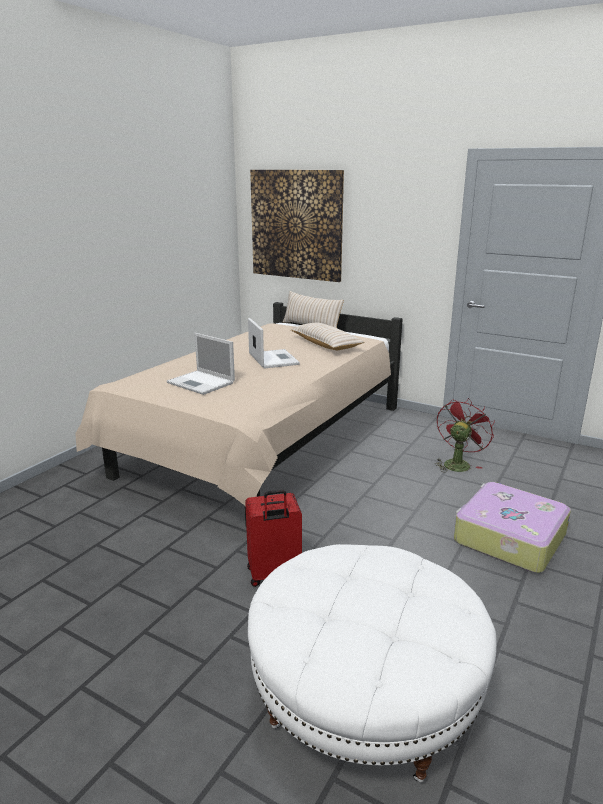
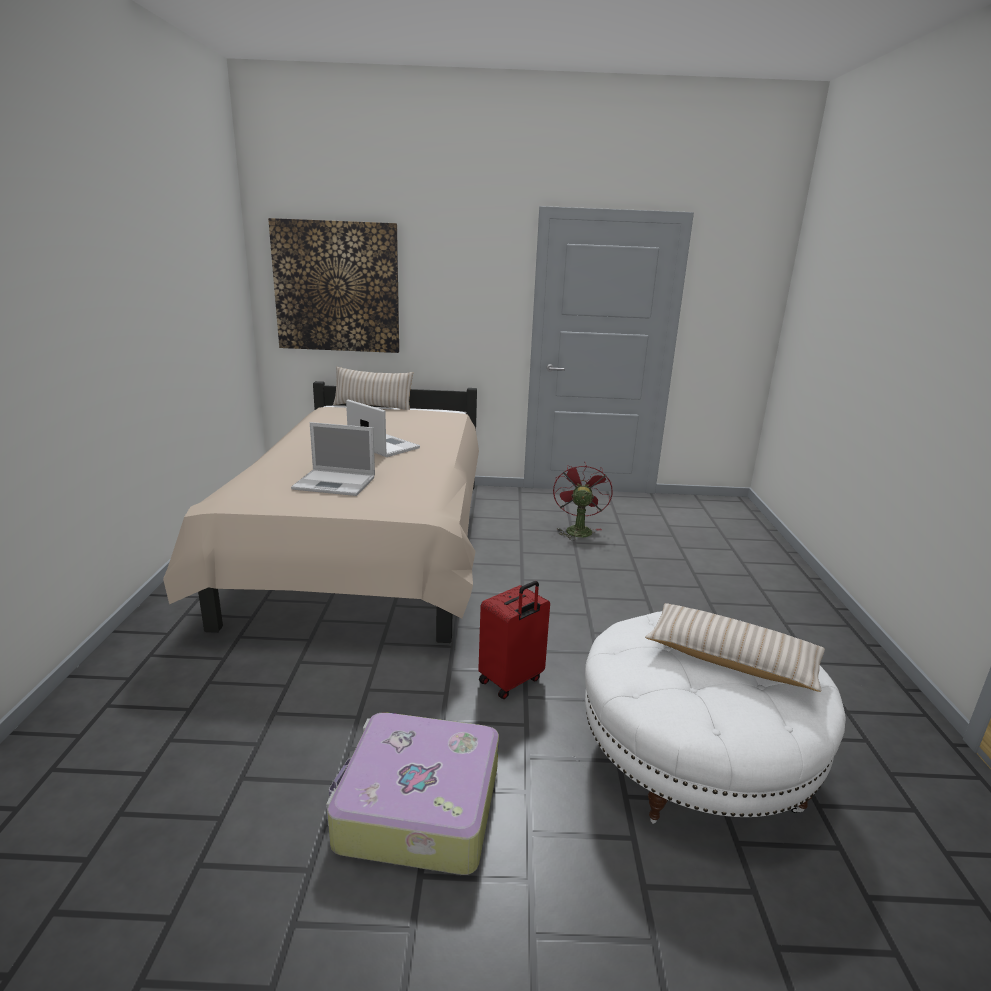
camera: 30 degrees left, 0 degrees up
(326, 344) = (418, 424): beige pillow -> beige pillow (731, 659)
(508, 538) = (676, 586): suitcase -> suitcase (417, 807)

